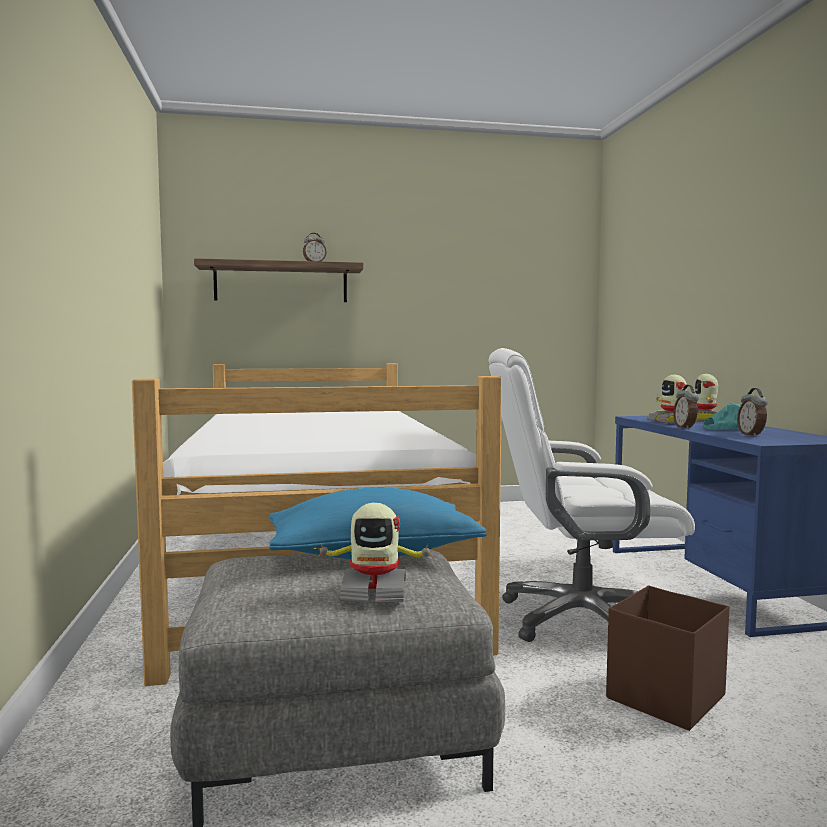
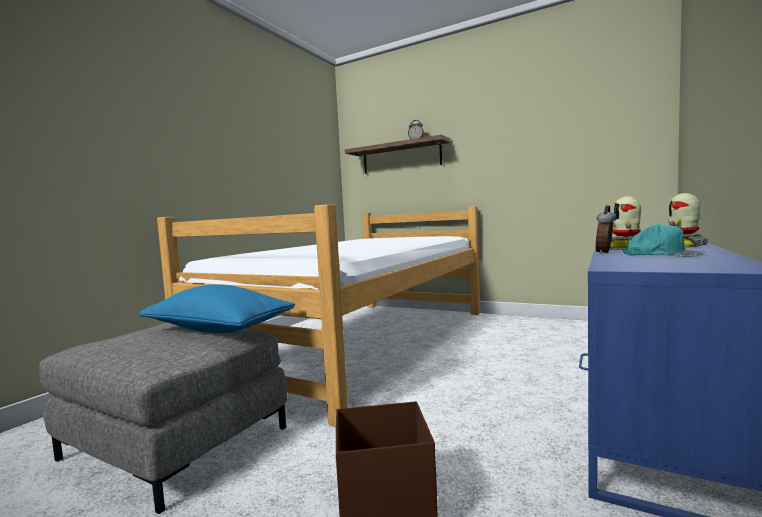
camera: 40 degrees right, 0 degrees up
(374, 592) = (139, 350): toy robot -> none
(580, 619) = (450, 422): white office chair -> none
(752, 435) = (644, 261): alarm clock -> none

